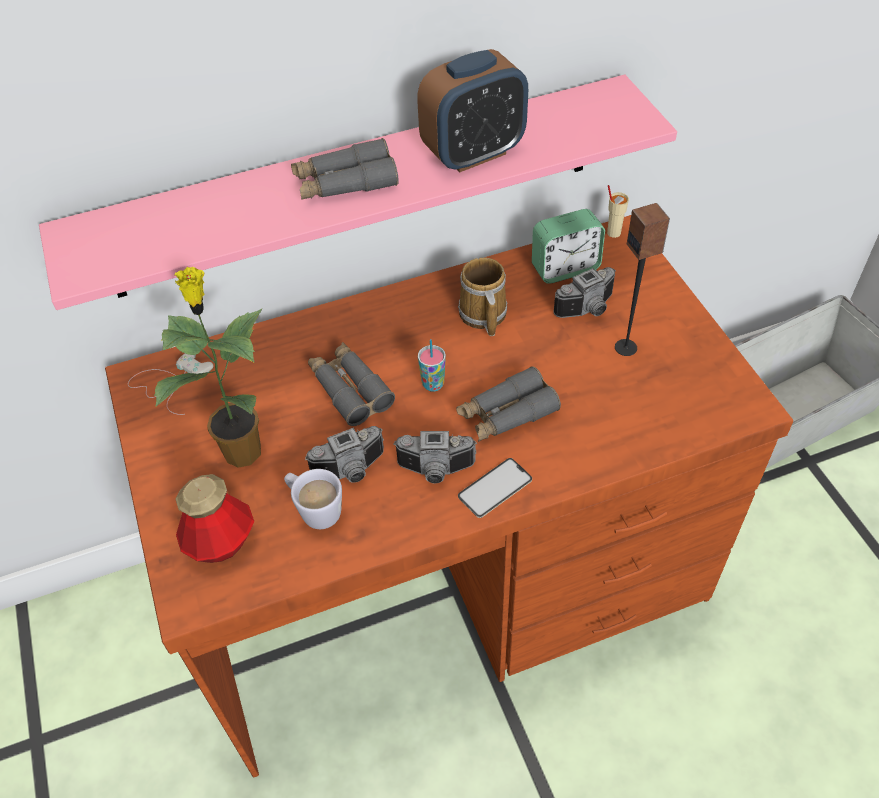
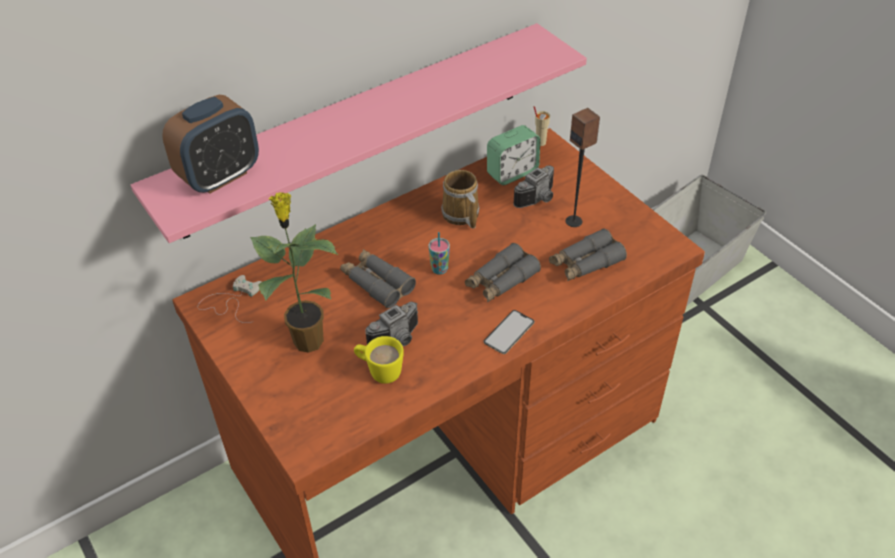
camera: 15 degrees left, 5 degrees down
(221, 543) = (315, 407): bottle -> none
(315, 510) = (379, 371): white mug -> yellow mug
(345, 183) = (359, 123): grey binoculars -> grey binoculars (585, 263)
(435, 471) = (461, 329): camera -> none
(473, 154) = (447, 91): alarm clock -> alarm clock (220, 176)

